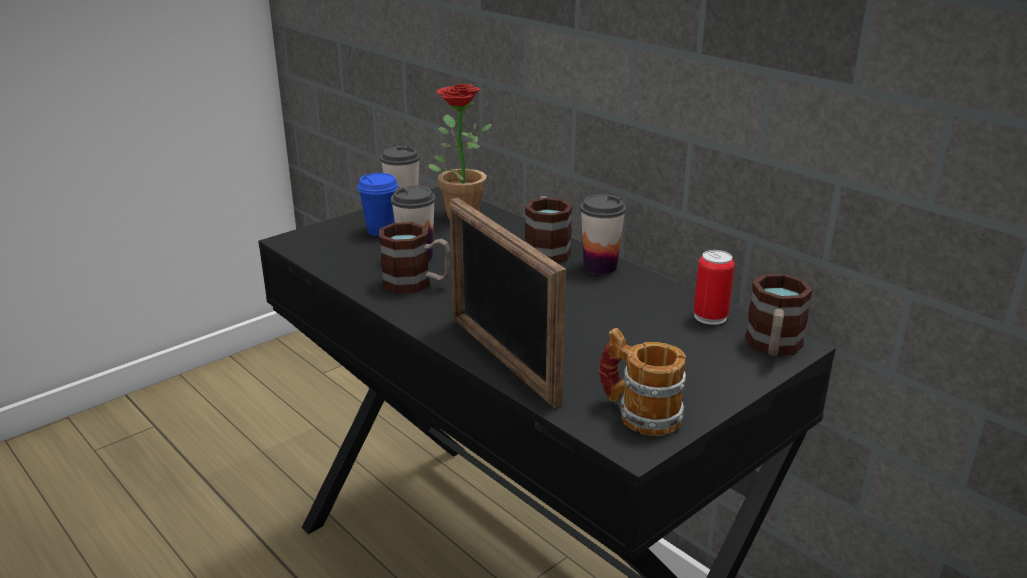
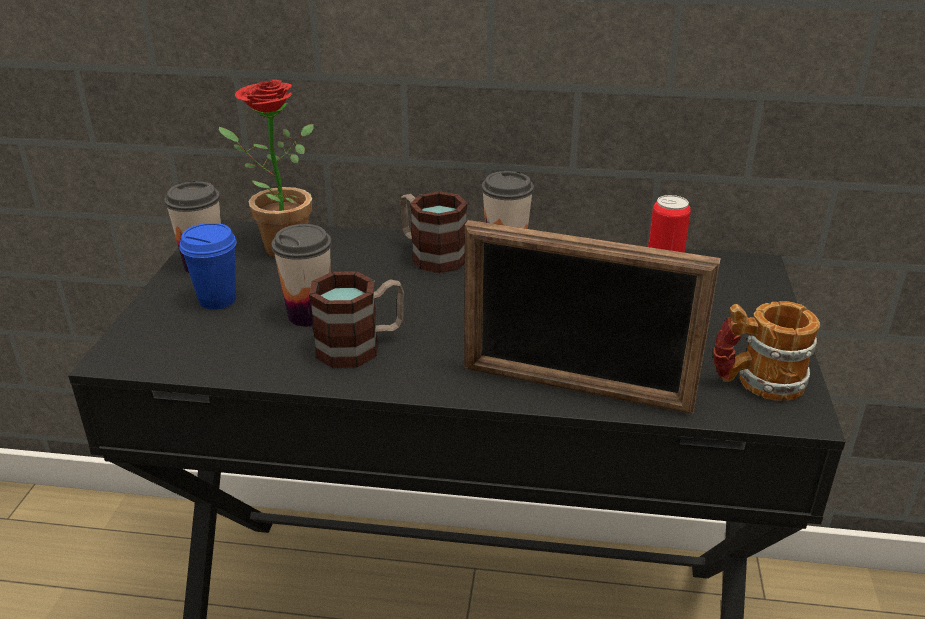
camera: 40 degrees left, 5 degrees up
(773, 348) = (746, 274): mug -> none

